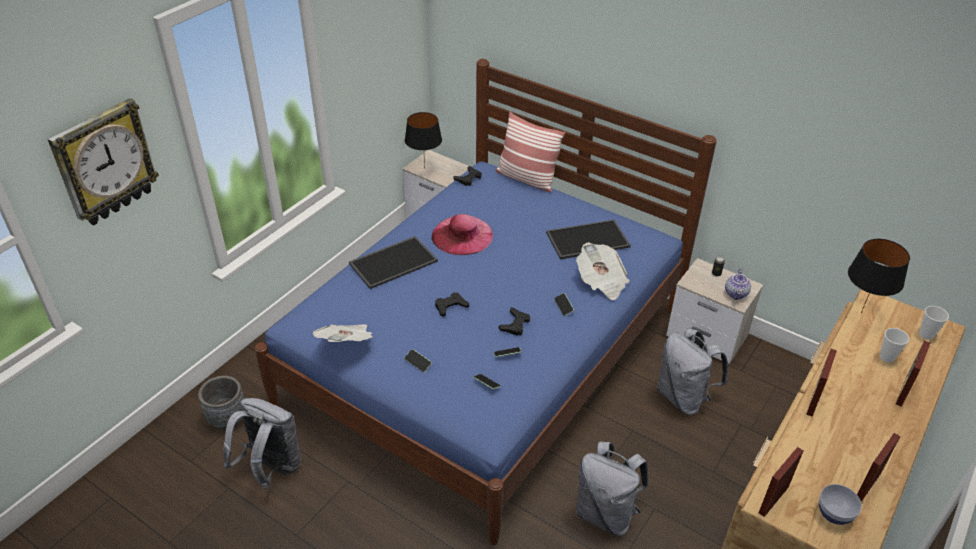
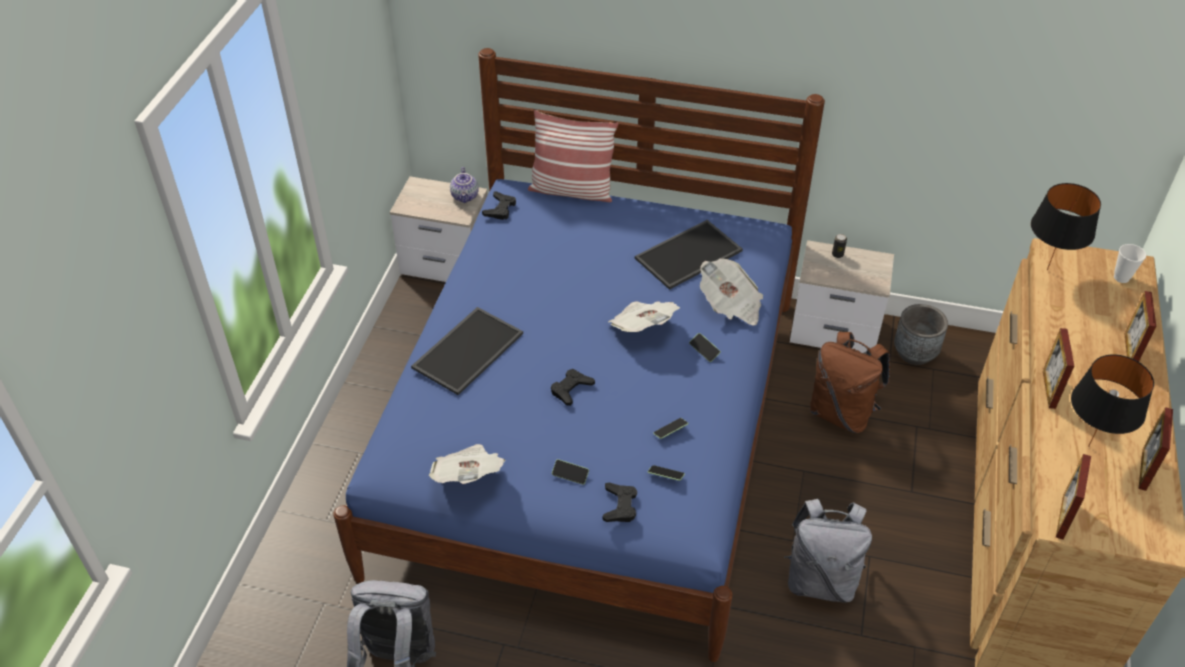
camera: 20 degrees left, 5 degrees up
(104, 163) = (116, 339): wall clock -> none
(227, 418) = (305, 615): grey planter -> grey planter (915, 353)
(425, 168) = (419, 204): black table lamp -> black table lamp (1089, 445)
(462, 235) = (534, 289): pink hat -> none
(515, 324) = (660, 390): black game controller -> black game controller (620, 506)
(526, 279) = (642, 327): none -> newspaper
(684, 397) = (842, 413): grey backpack -> brown backpack
(736, 294) = (871, 274): teapot -> teapot (465, 196)
(834, 514) = (1127, 513): bowl -> none
(886, 357) = (1096, 316): cup -> none

